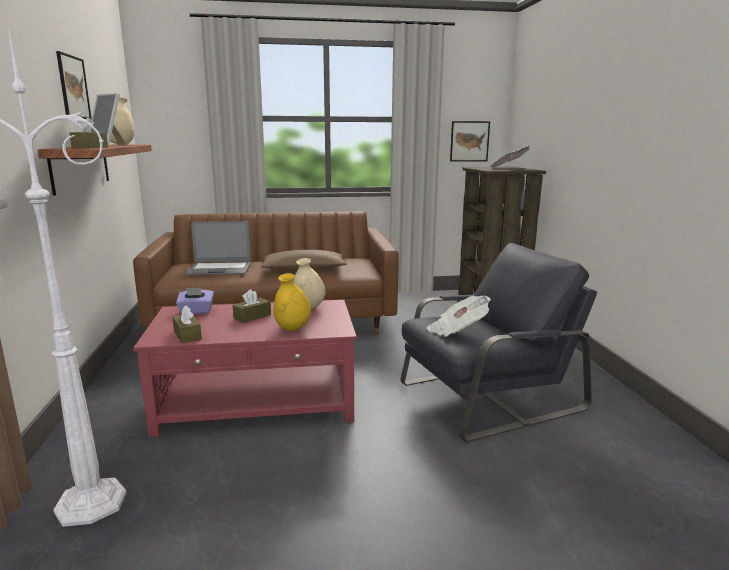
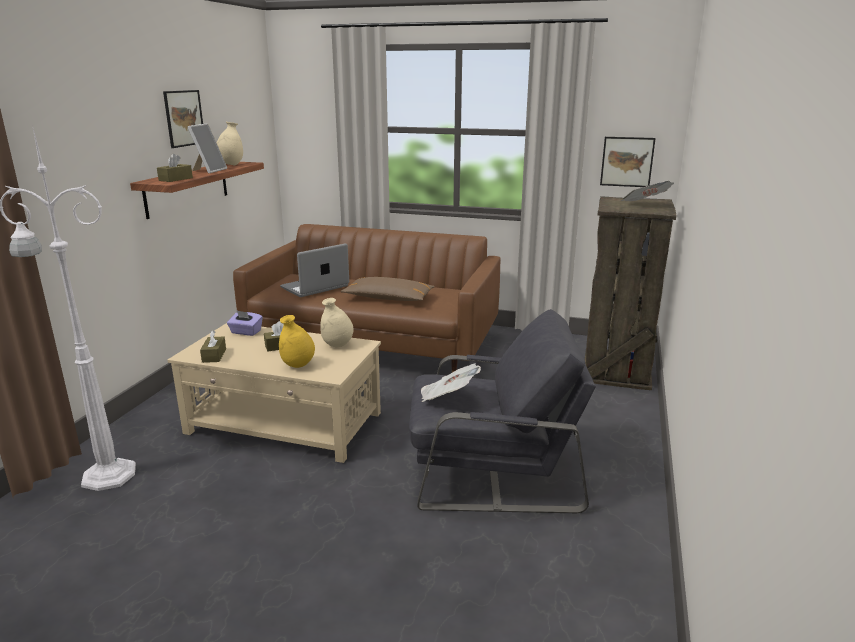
camera: 25 degrees right, 5 degrees up
(108, 146) = (209, 170): picture frame -> picture frame turned 135 degrees counterclockwise
(219, 270) = (315, 287): laptop -> laptop turned 120 degrees clockwise
(258, 401) = (285, 423): red coffee table -> beige coffee table

